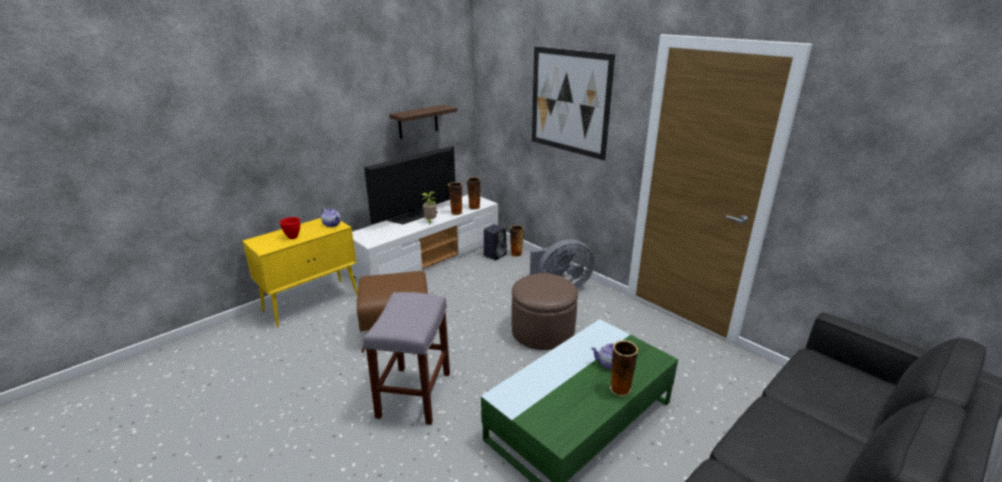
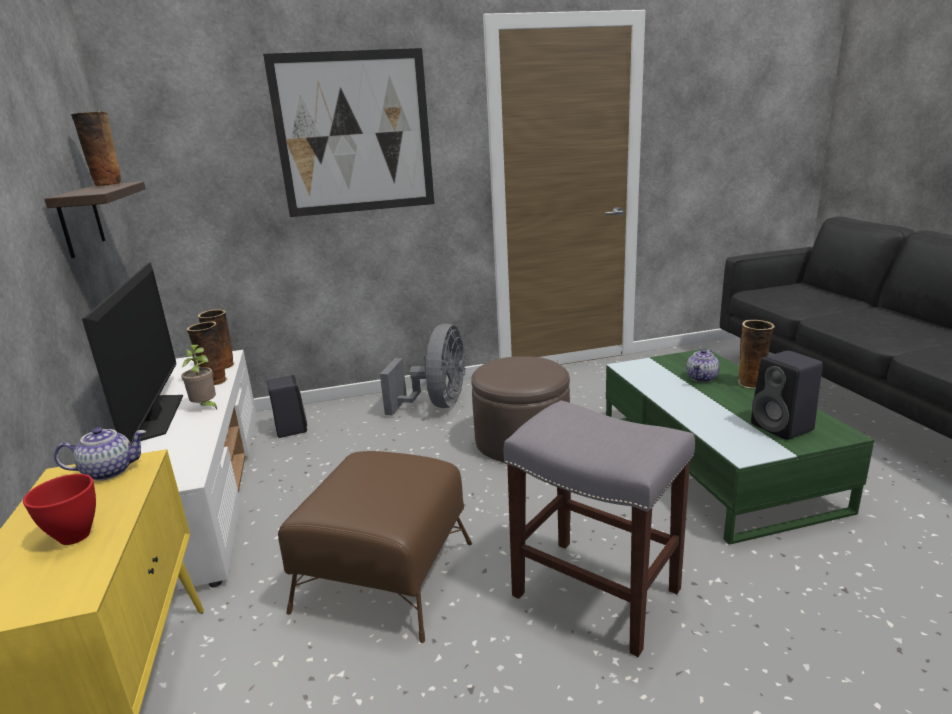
camera: 60 degrees left, 5 degrees down
(516, 254) = (313, 412): vase -> vase (107, 185)
(550, 411) = (783, 428): none -> black speaker

